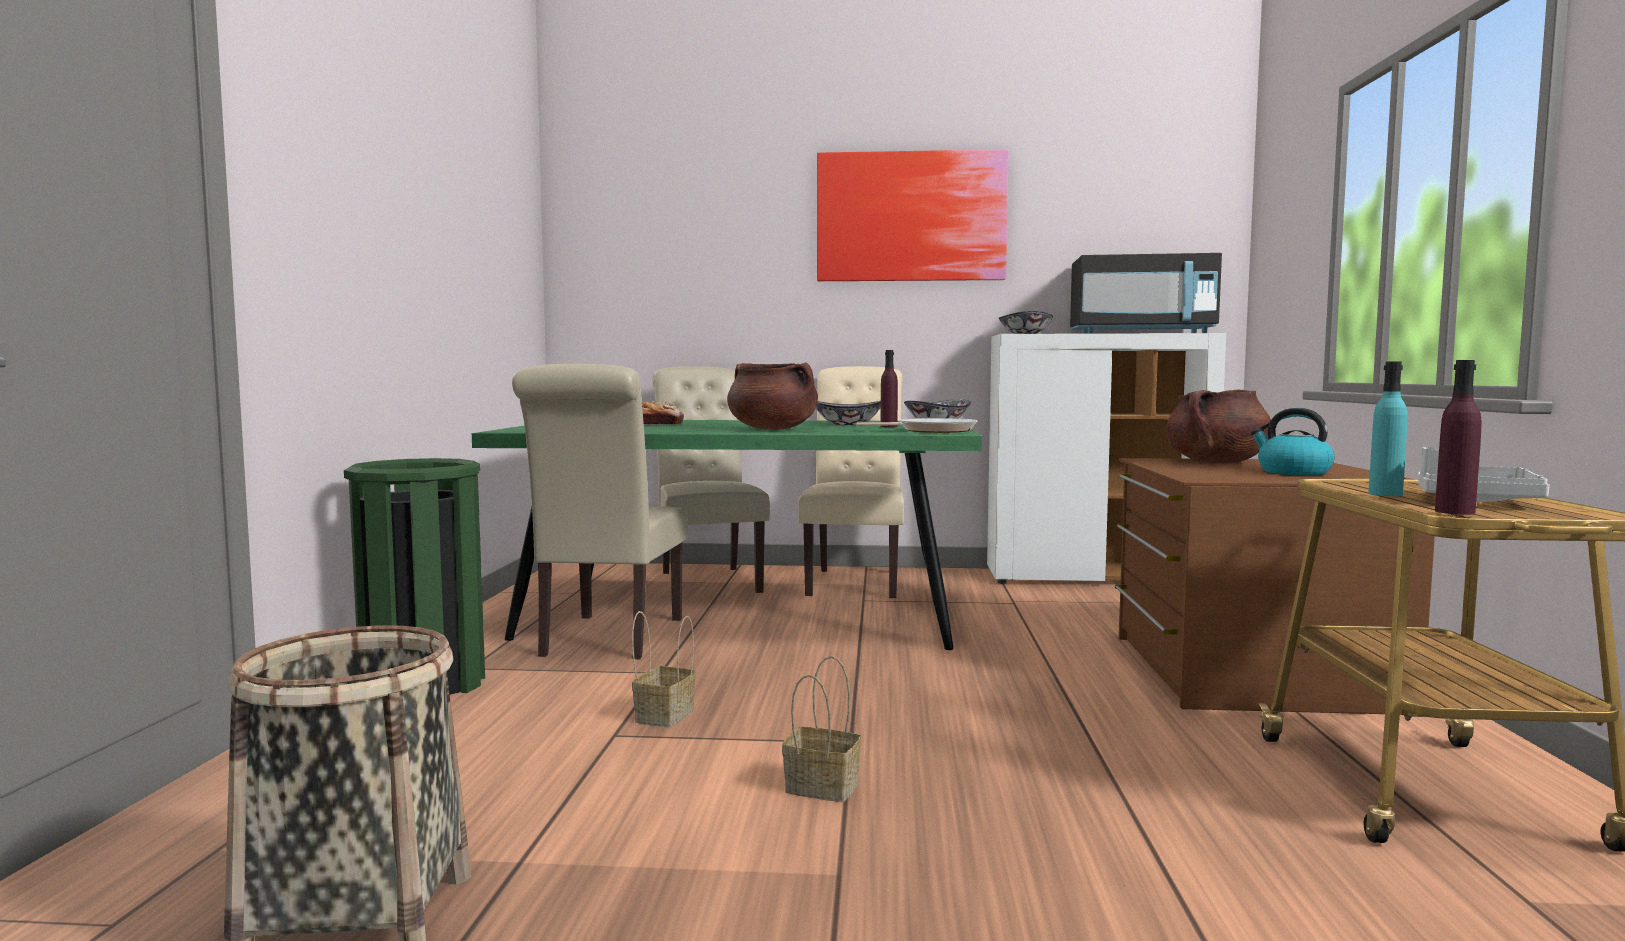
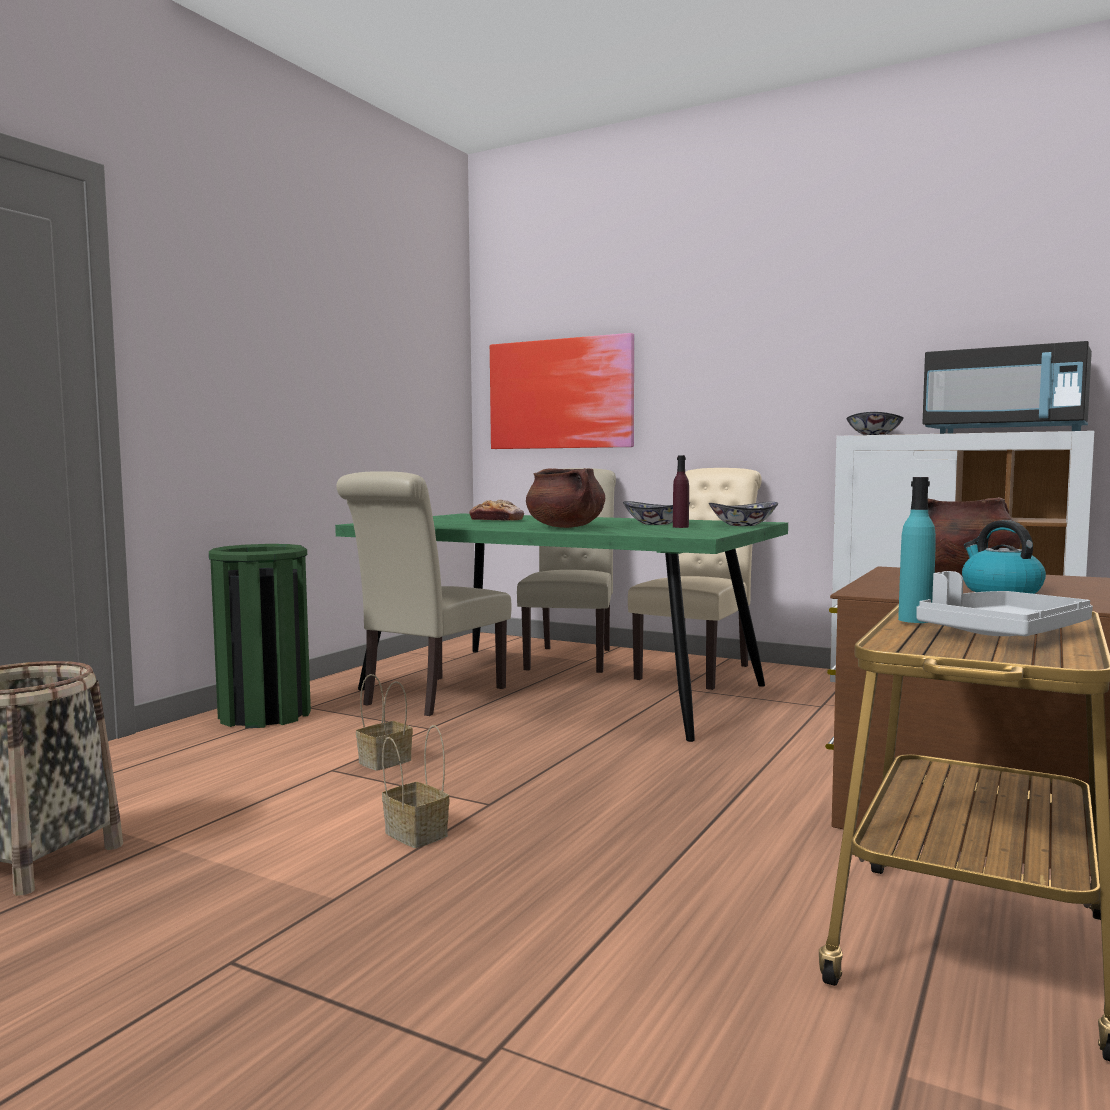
camera: 25 degrees right, 0 degrees up
(911, 217) = (774, 322): picture -> picture (561, 394)
(932, 430) = (694, 532): frying pan -> none
(1454, 512) = (891, 643): purple bottle -> none

